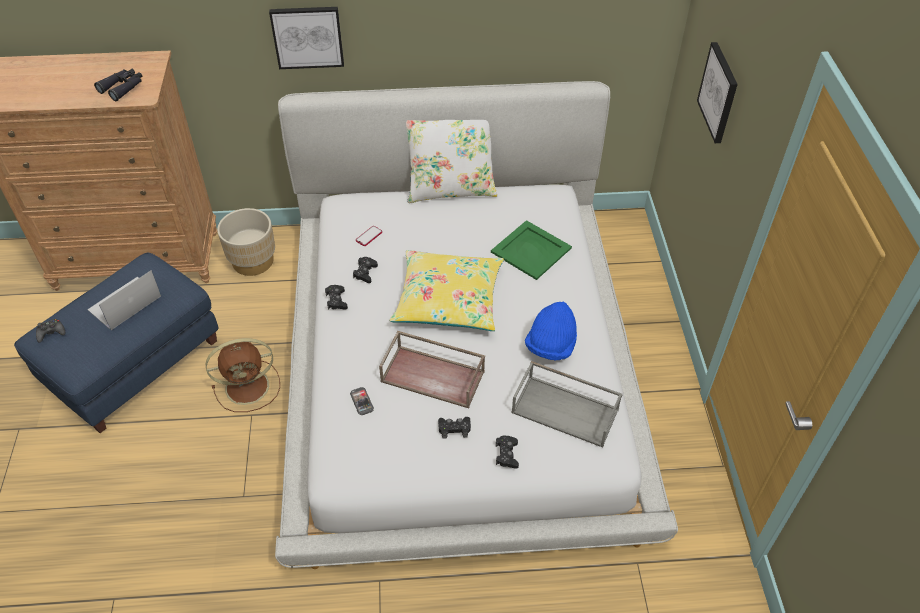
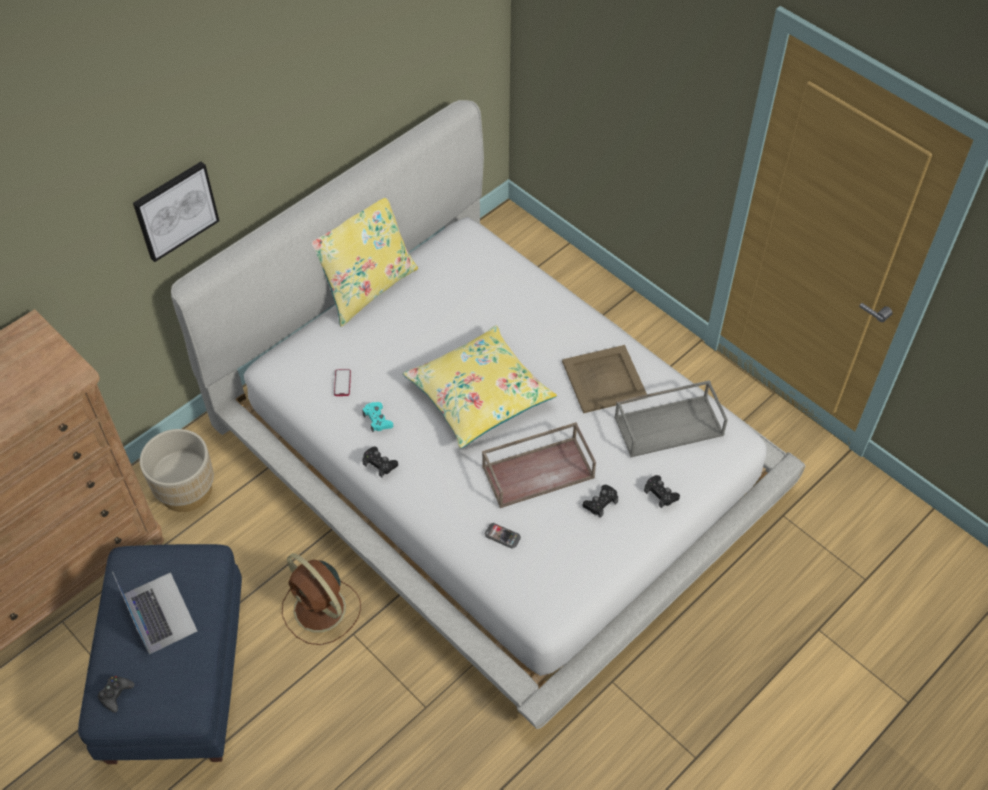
camera: 40 degrees left, 5 degrees up
(123, 87) = (38, 380): black binoculars -> none
(124, 303) = (159, 612): laptop -> laptop turned 150 degrees clockwise
(249, 386) = (321, 610): brown fan -> brown fan turned 105 degrees clockwise
(365, 272) = (377, 420): black game controller -> turquoise game controller
(451, 189) = (367, 287): white pillow -> yellow pillow
(531, 250) = (503, 302): green tray -> none
(551, 346) = (604, 378): blue hat -> beige tray
(719, 92) = (614, 63): picture -> none

